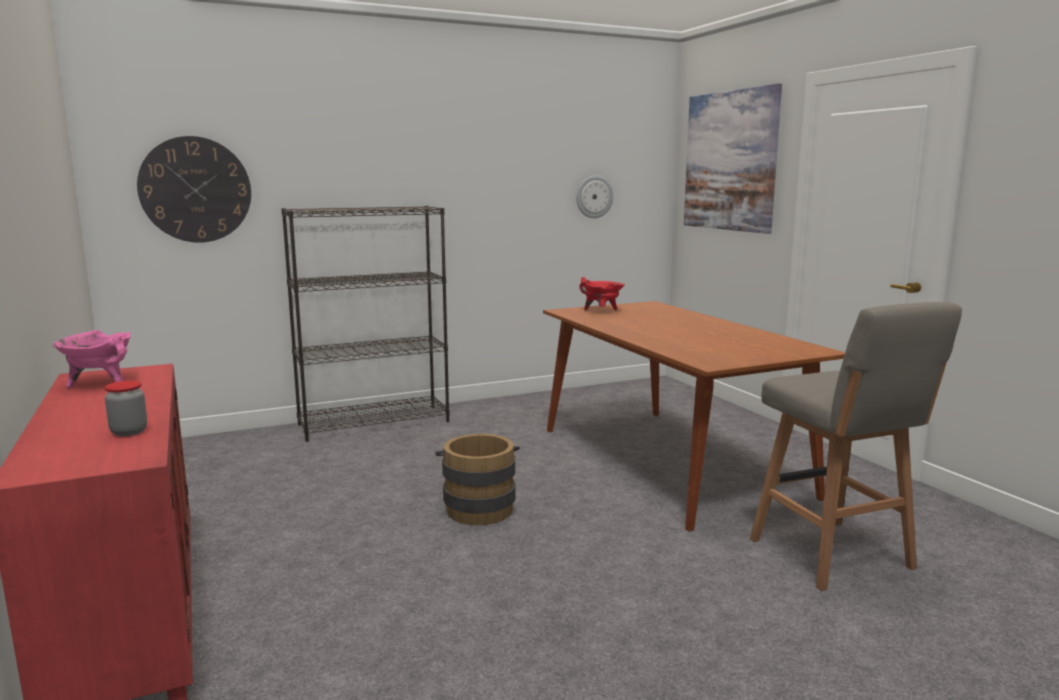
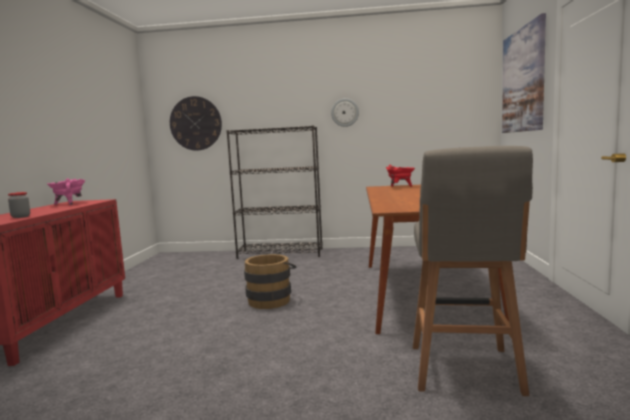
camera: 30 degrees right, 5 degrees down
(594, 196) = (433, 117): wall clock -> wall clock (345, 112)

